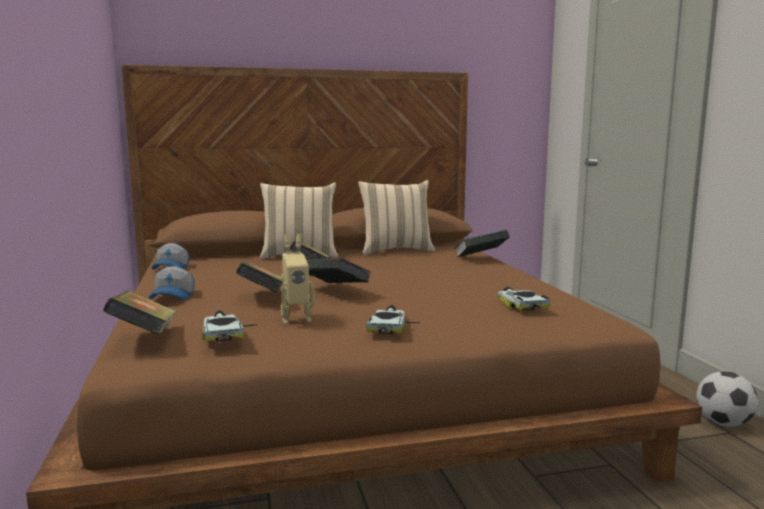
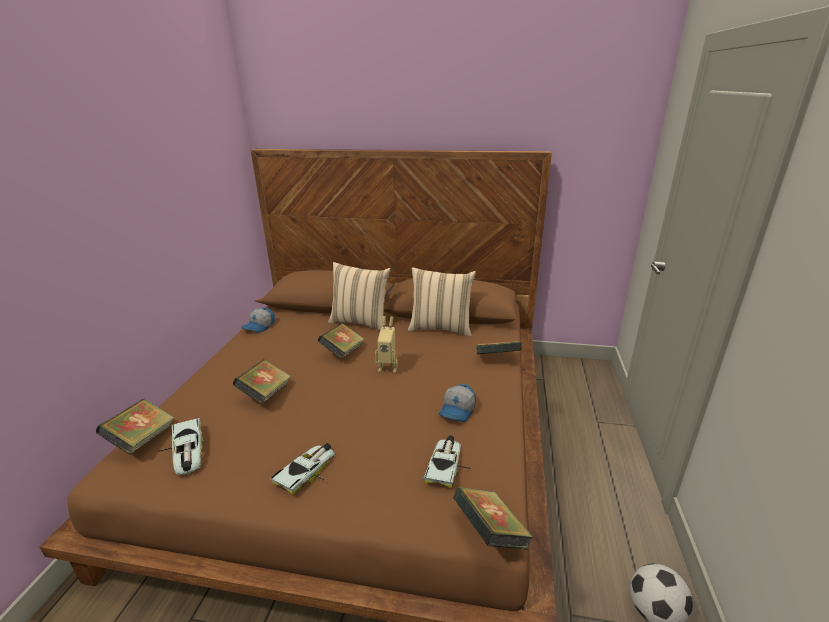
camera: 25 degrees right, 15 degrees up
(174, 296) = (219, 375): cap -> cap (458, 410)
(224, 333) = (187, 451): toy car -> toy car turned 150 degrees clockwise
(295, 319) = (257, 436): toy robot -> toy robot (388, 367)
(335, 290) = (326, 395): book -> book (490, 533)

